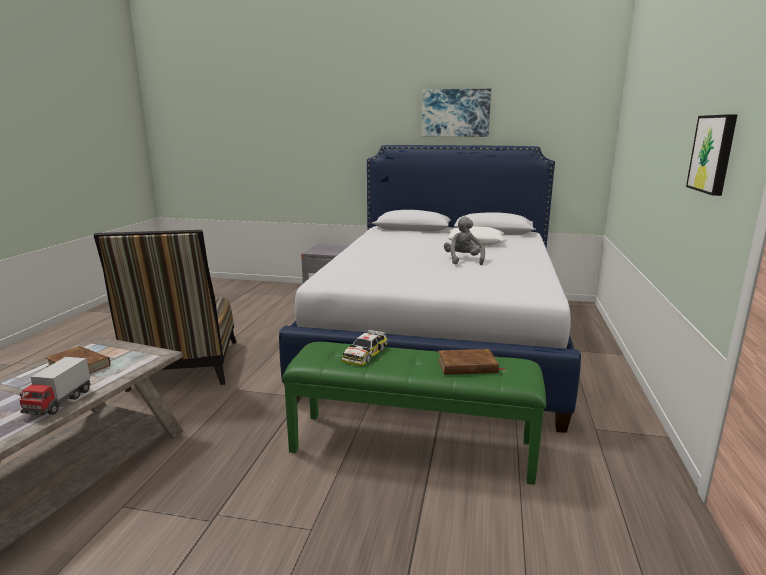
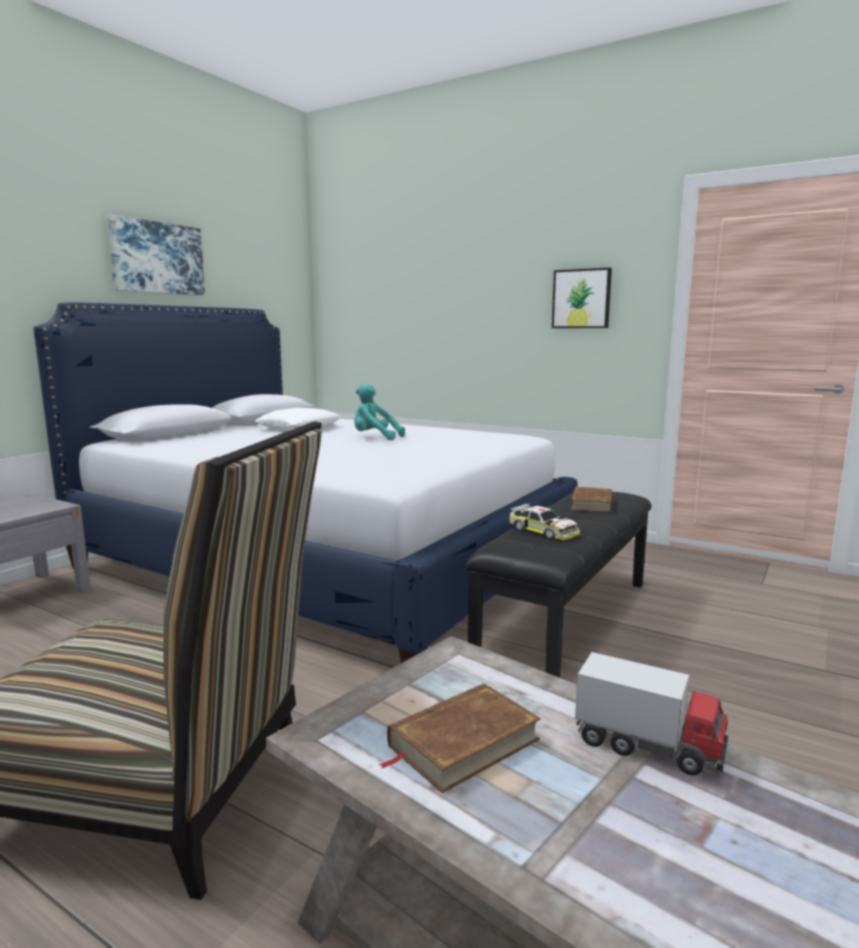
camera: 70 degrees left, 5 degrees down
(412, 445) = (565, 620): green bench -> black bench
(463, 260) = (374, 438): grey plush toy -> turquoise plush toy

